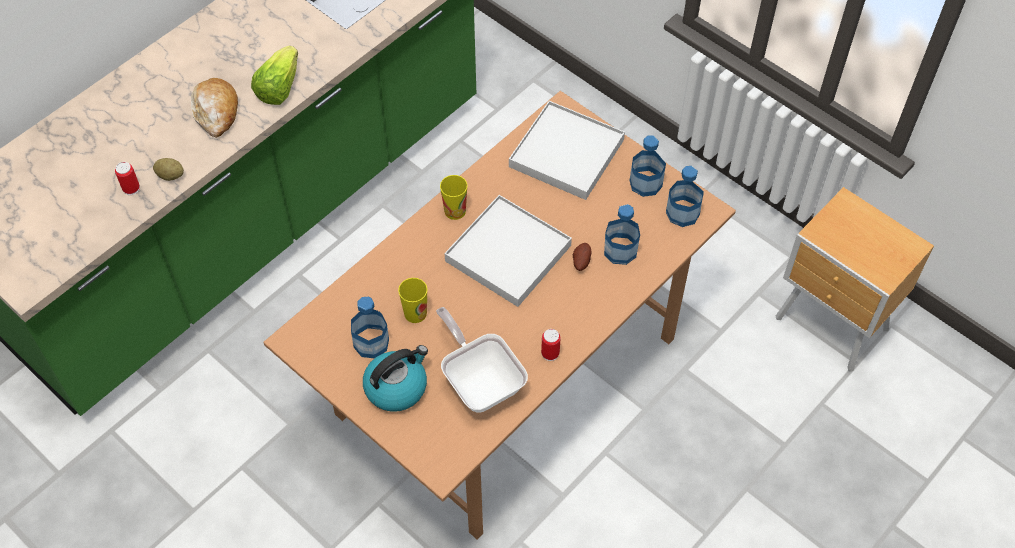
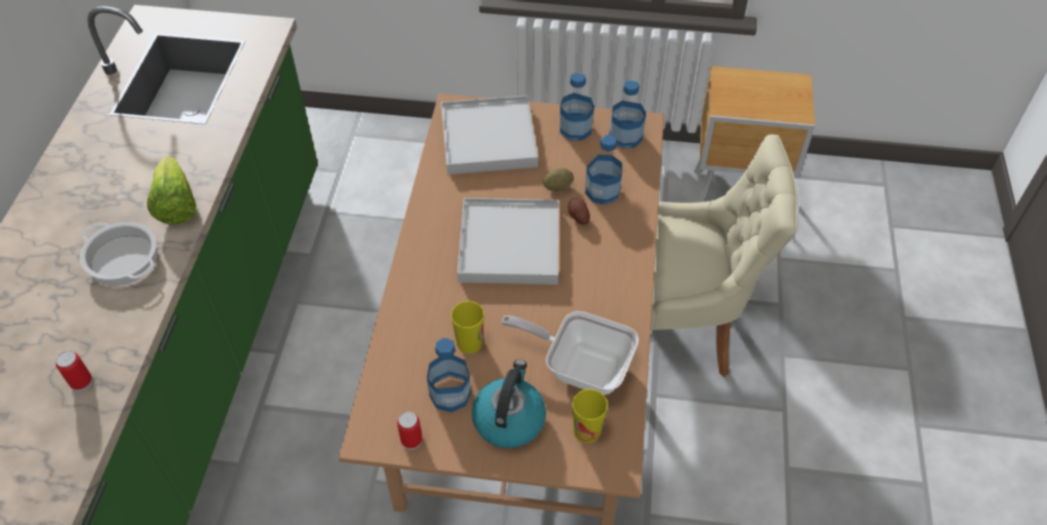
camera: 35 degrees left, 5 degrees down
(170, 175) = (119, 345): potato -> potato (558, 187)
(216, 112) = (124, 259): bread -> cooking pot
(455, 211) = (430, 235): cup -> cup (587, 431)
(550, 353) = (620, 307): can -> can (411, 440)
(671, 408) = (675, 327): none -> beige chair

